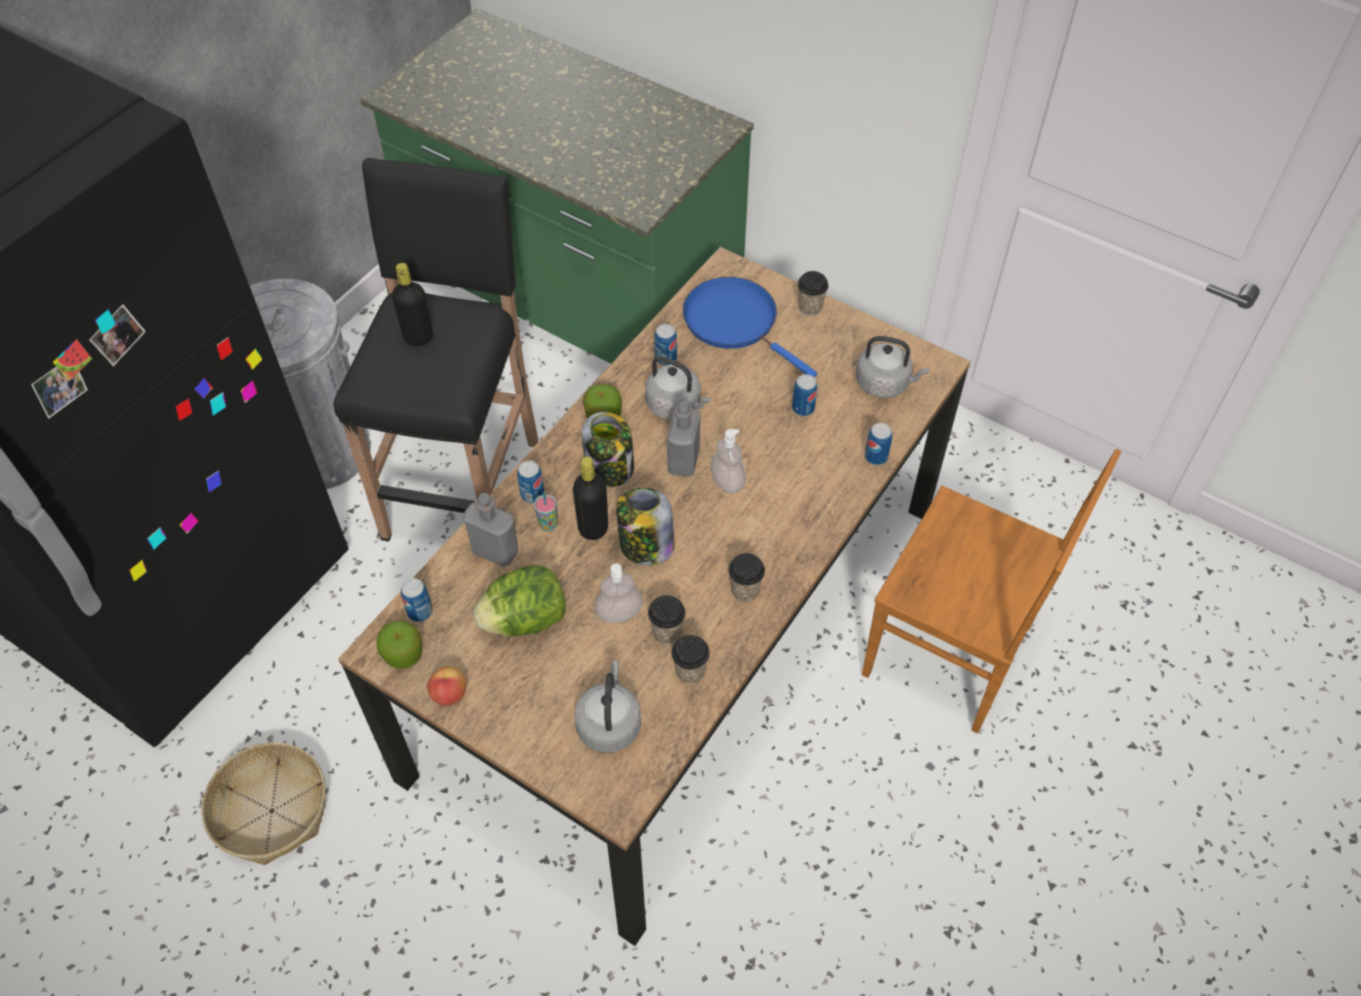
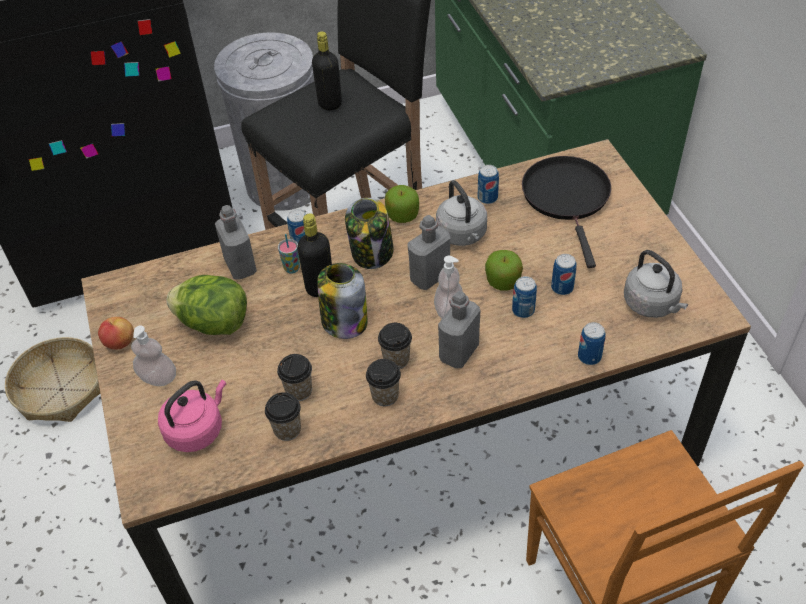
camera: 40 degrees right, 5 degrees down
(403, 654) = (119, 299): apple -> apple (503, 281)
(420, 611) = (156, 278): can -> can (523, 310)
(609, 723) = (197, 429): grey kettle -> pink kettle
(619, 613) = (279, 357): soap dispenser -> soap dispenser (158, 378)
(735, 322) = (567, 198): blue frying pan -> black frying pan
(771, 515) = (459, 352): none -> grey bottle
(810, 307) = (641, 216): cup -> cup (396, 359)

